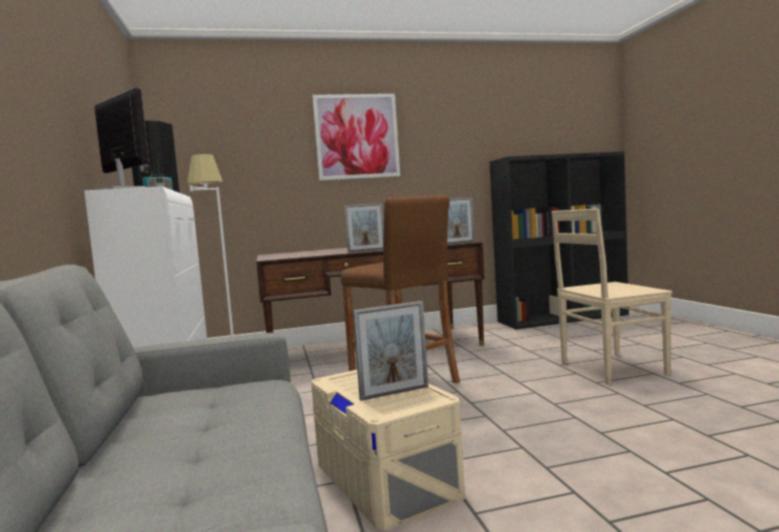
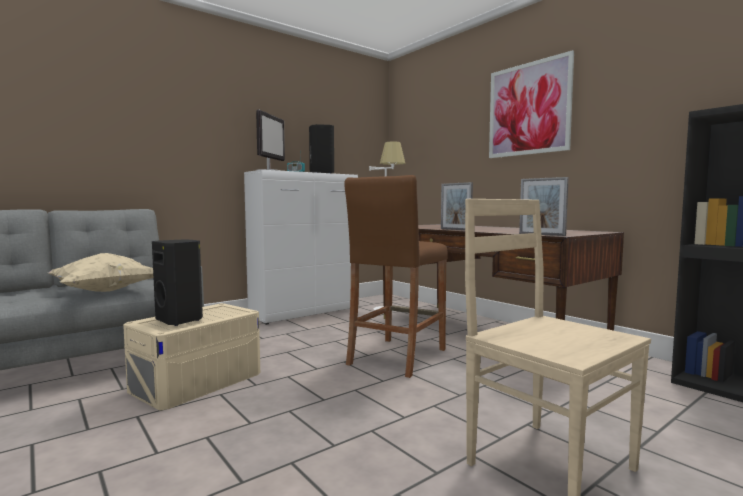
camera: 65 degrees right, 0 degrees up
(235, 416) = (105, 291): none -> beige pillow
(394, 393) = (180, 320): picture frame -> black speaker

